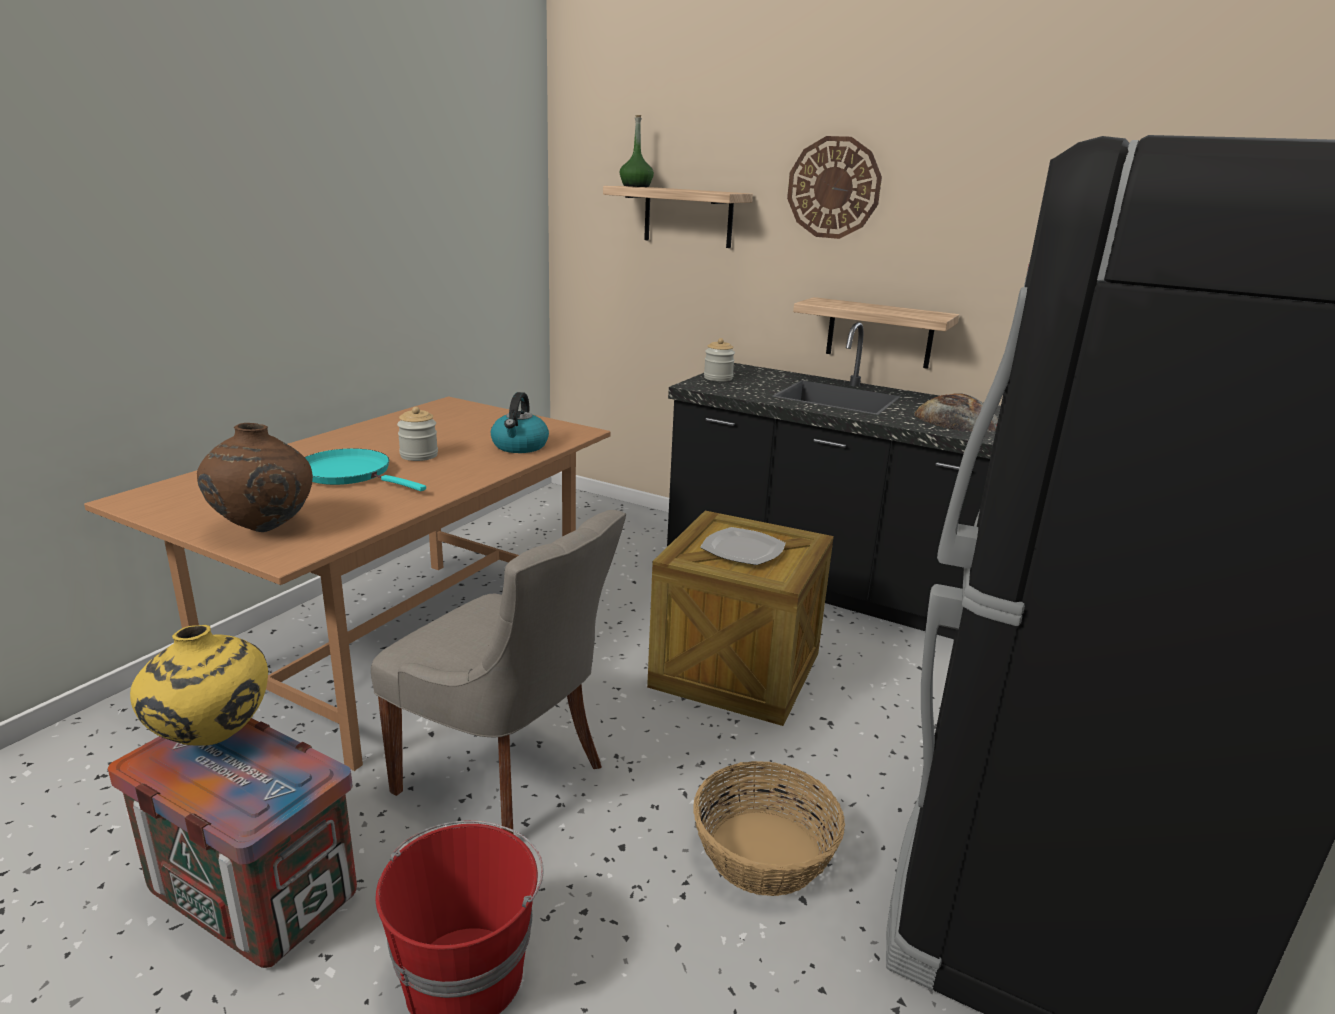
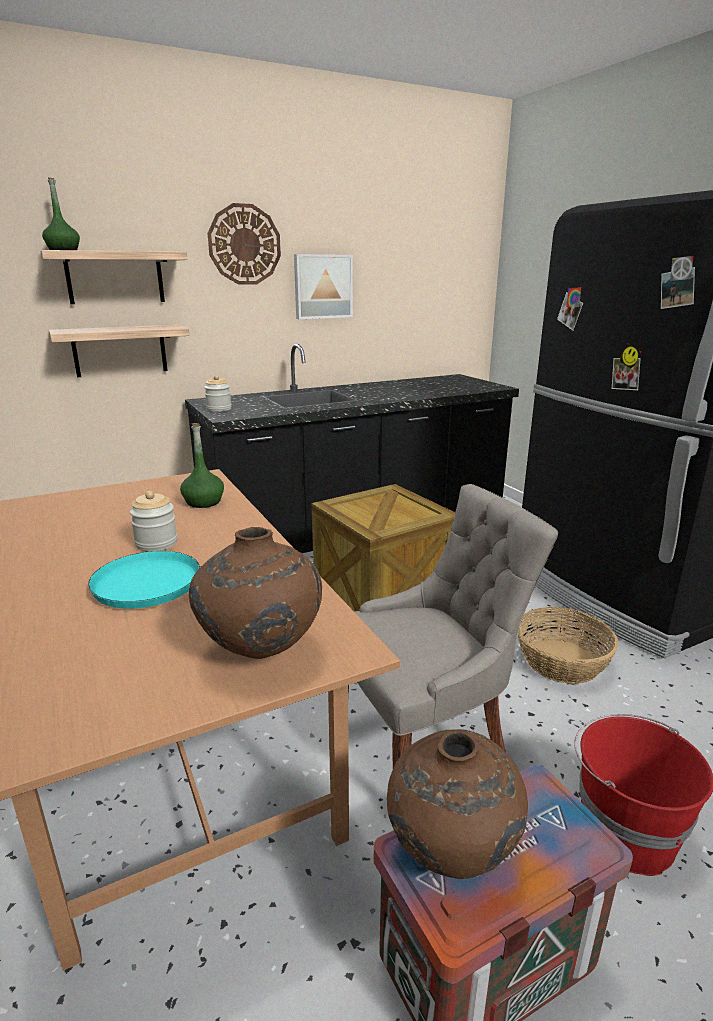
camera: 55 degrees left, 0 degrees up
(212, 740) = (451, 854): yellow vase -> brown vase
(520, 446) = (203, 502): kettle -> green bottle
(743, 550) = (384, 510): plate -> none
(879, 333) = (296, 350): shelf -> shelf (120, 350)
(935, 251) = (322, 286): none -> picture
(957, 420) = (392, 392): bread -> none

